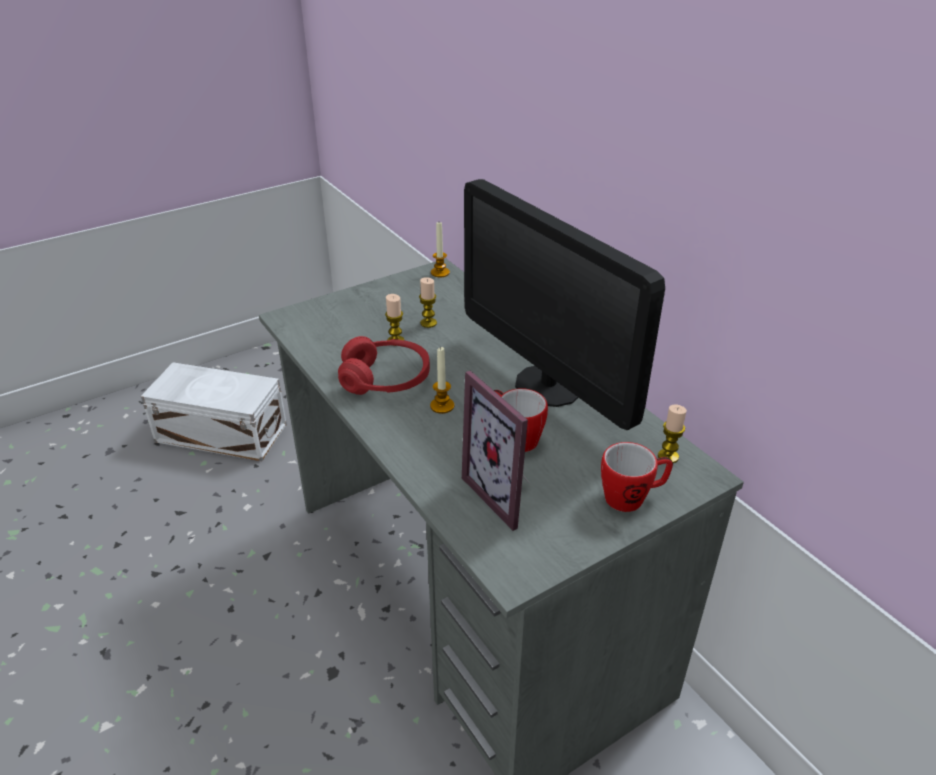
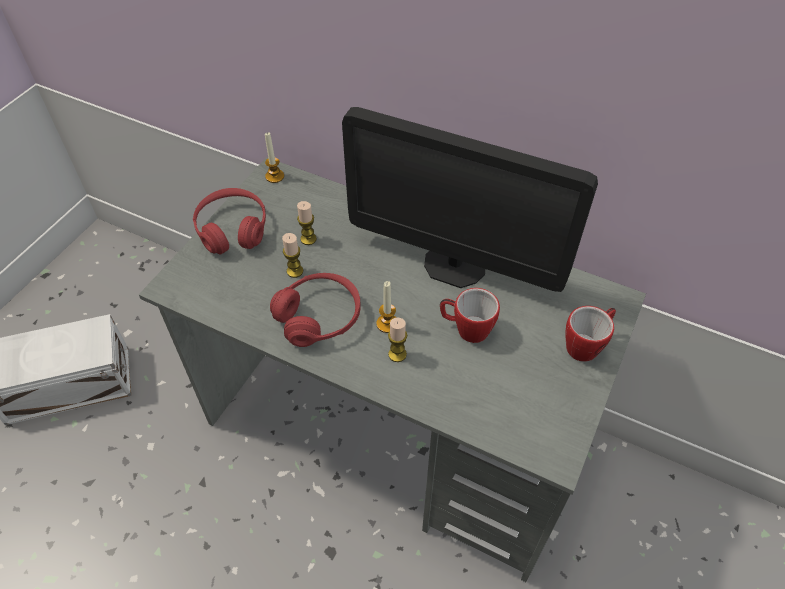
camera: 30 degrees left, 15 degrees up
(371, 297) = (232, 229): none -> red headphones
(507, 493) = (499, 385): picture frame -> none
(668, 456) = (585, 294): candle -> candle (397, 354)

